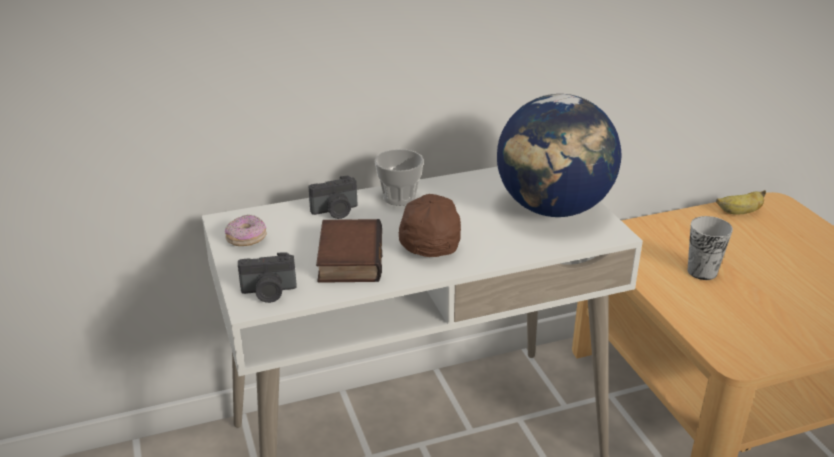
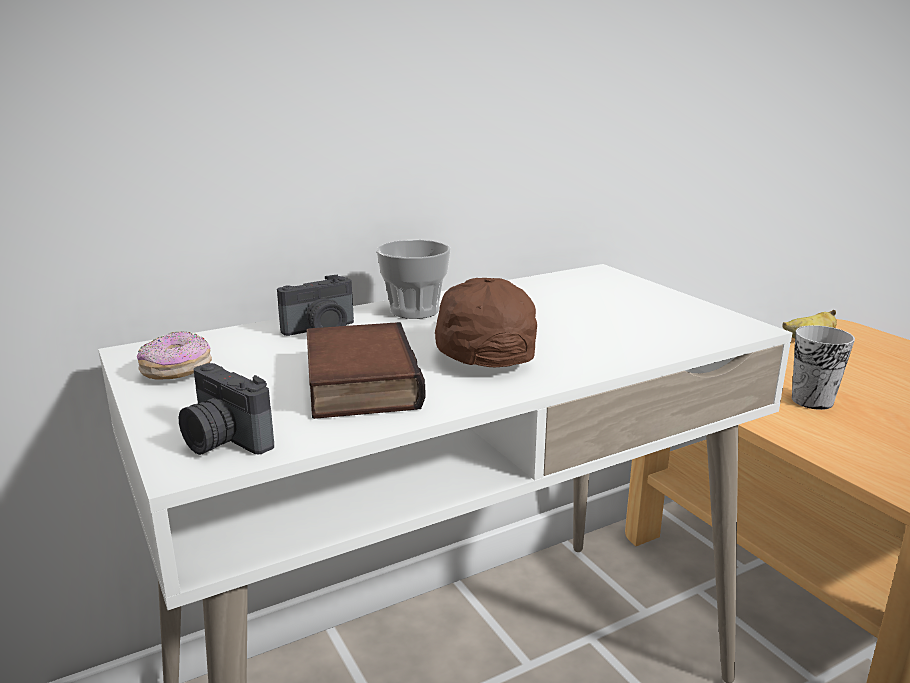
camera: 10 degrees left, 10 degrees down
(269, 292) = (223, 441): camera -> camera turned 60 degrees clockwise
(553, 209) = (642, 309): globe -> none

